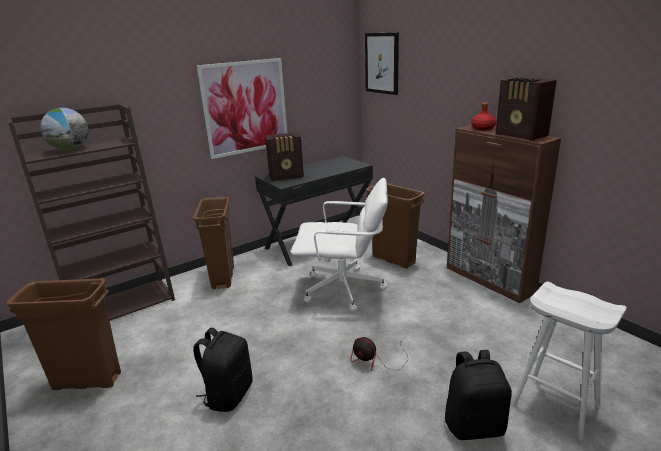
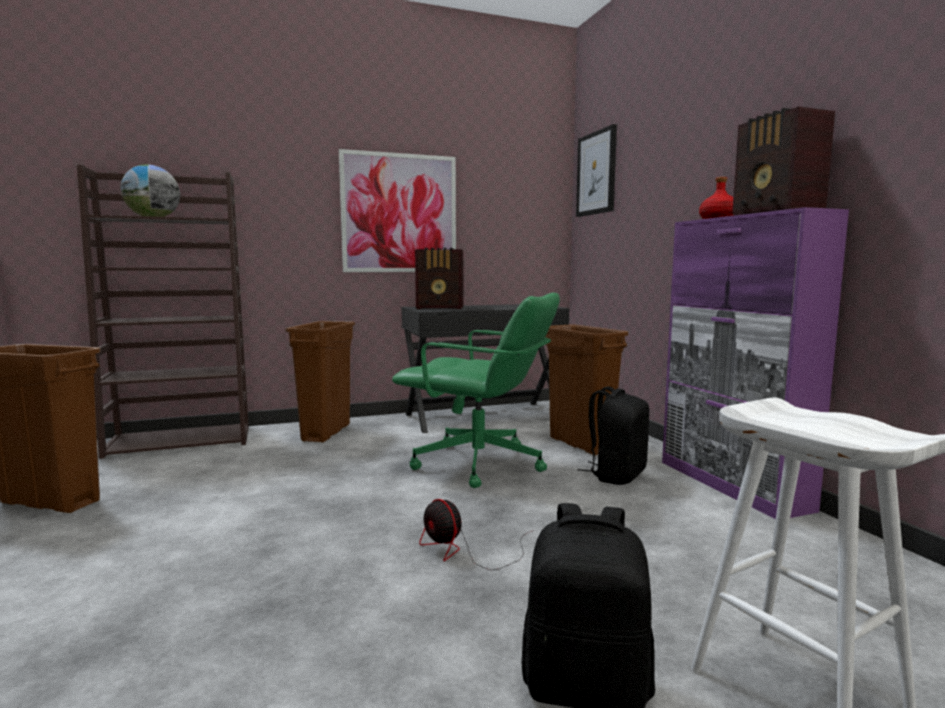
camera: 15 degrees right, 15 degrees down
(228, 394) = (202, 550): black backpack -> black backpack (616, 475)
(344, 289) = (480, 464): white office chair -> green office chair
(489, 280) = (732, 485): brown cabinet -> purple cabinet

